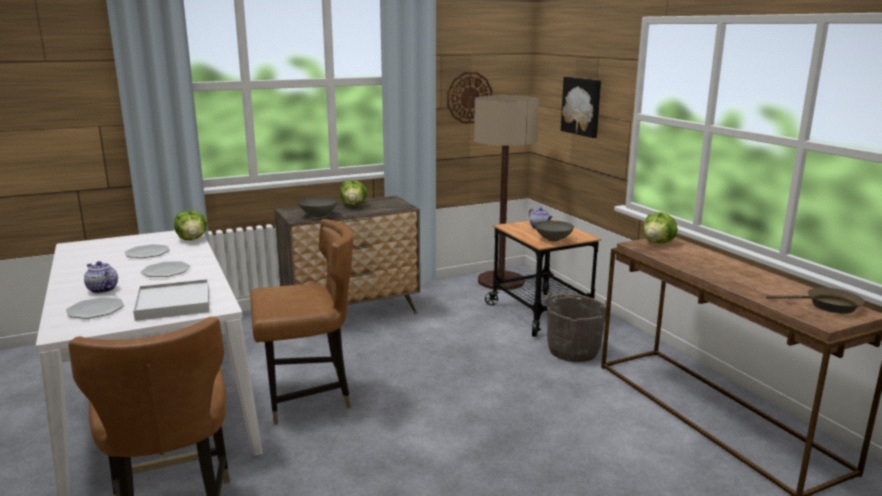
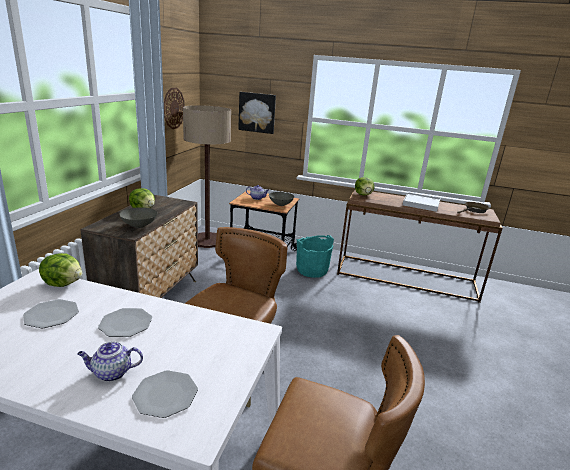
camera: 50 degrees left, 5 degrees up
(174, 303) = (218, 348): white tray -> white tray (421, 204)
(573, 351) = (312, 270): grey bucket -> turquoise bucket

